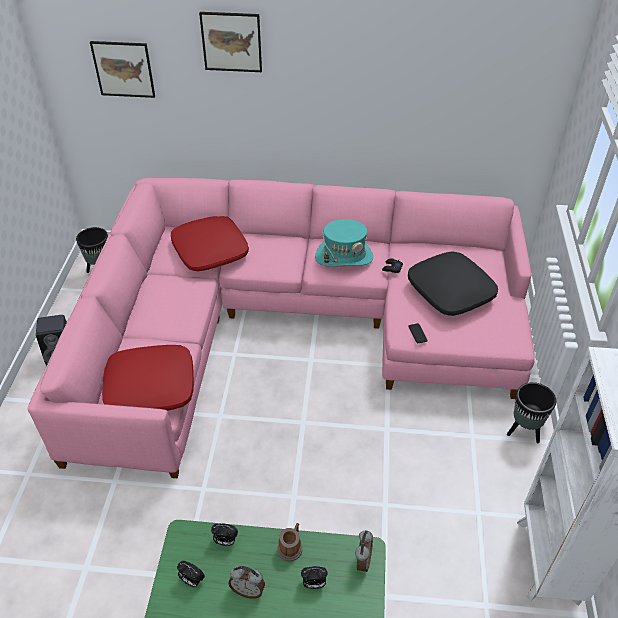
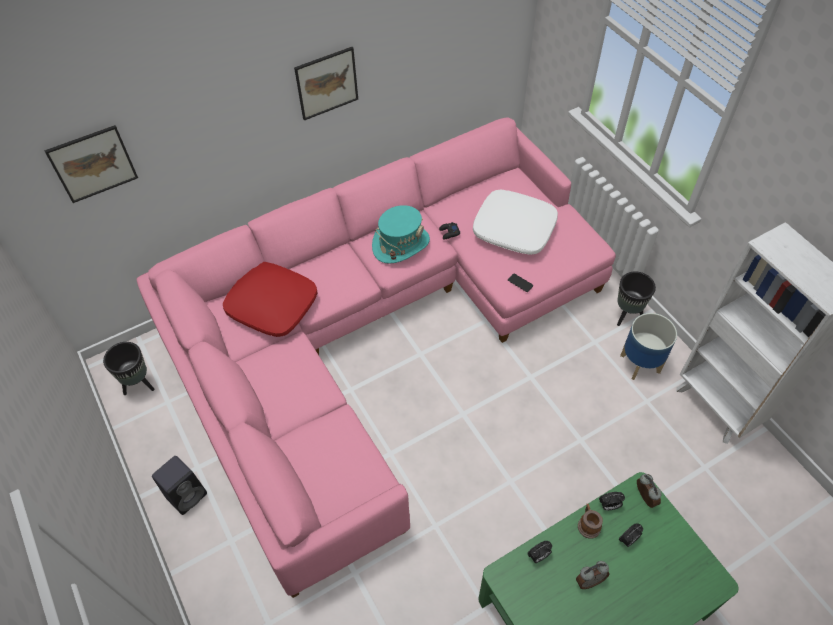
camera: 35 degrees left, 10 degrees up
(151, 386) = (350, 471): red pillow -> none
(192, 581) = (543, 605): alarm clock -> alarm clock (609, 506)
(231, 42) = (213, 84): picture -> picture (327, 83)
(451, 291) = (514, 228): black pillow -> white pillow
(501, 478) = (641, 363): none -> planter

